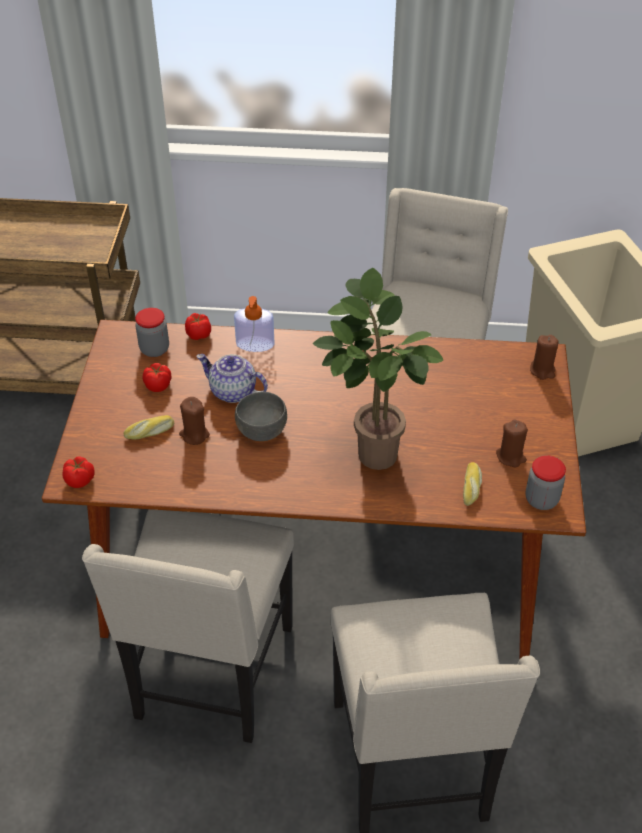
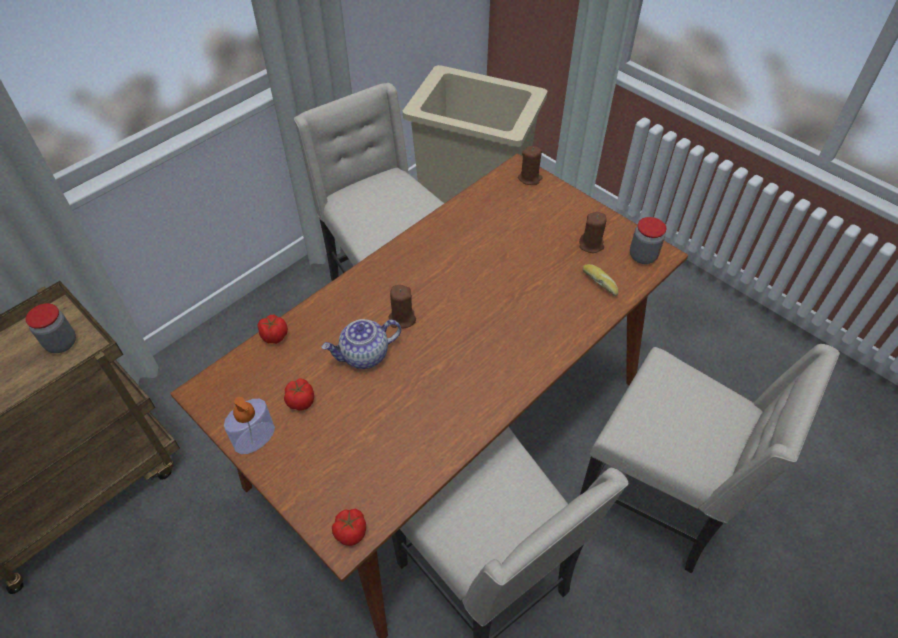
camera: 50 degrees left, 5 degrees up
(150, 432) = (349, 441): bread -> none
(154, 349) = (255, 376): jar -> jar (61, 343)
(194, 435) = (385, 411): brown candle -> brown candle (402, 319)
(255, 344) = (329, 307): soap dispenser -> soap dispenser (254, 438)
(261, 430) = (426, 364): grey bowl -> none
(370, 453) = (515, 314): potted plant -> none

